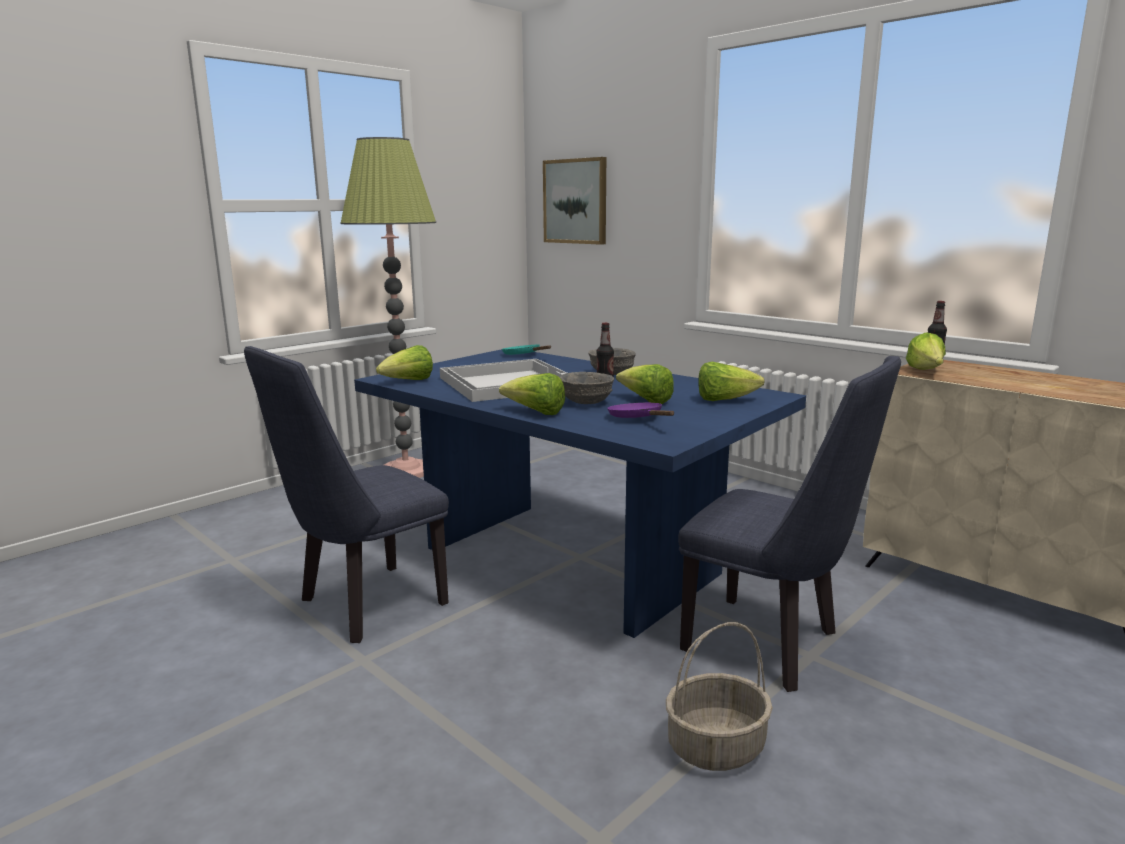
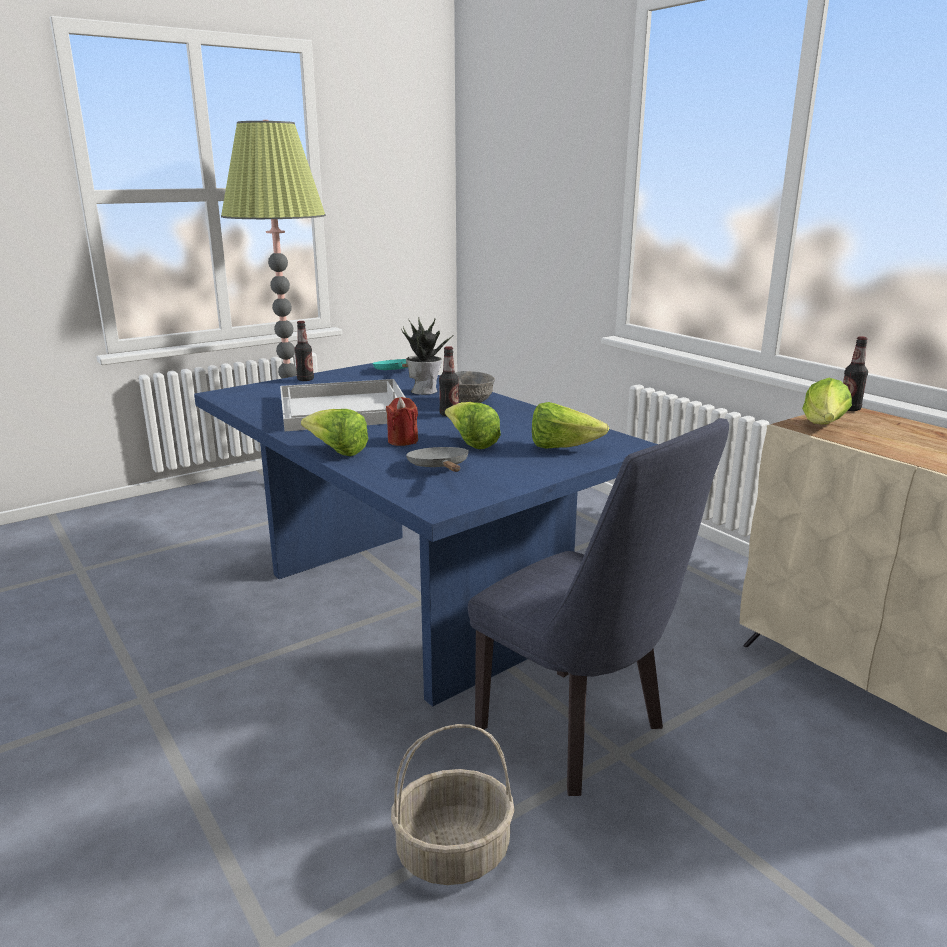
camera: 10 degrees right, 5 degrees up
(362, 606) = (175, 636): blue chair -> none
(408, 382) = (244, 400): lettuce -> none
(448, 364) = (305, 379): none -> bottle
(565, 368) = (424, 390): none -> potted plant
(575, 201) = (502, 189): picture -> none
(585, 403) = (403, 441): grey bowl -> red candle
(638, 419) = (440, 468): purple frying pan -> grey frying pan

